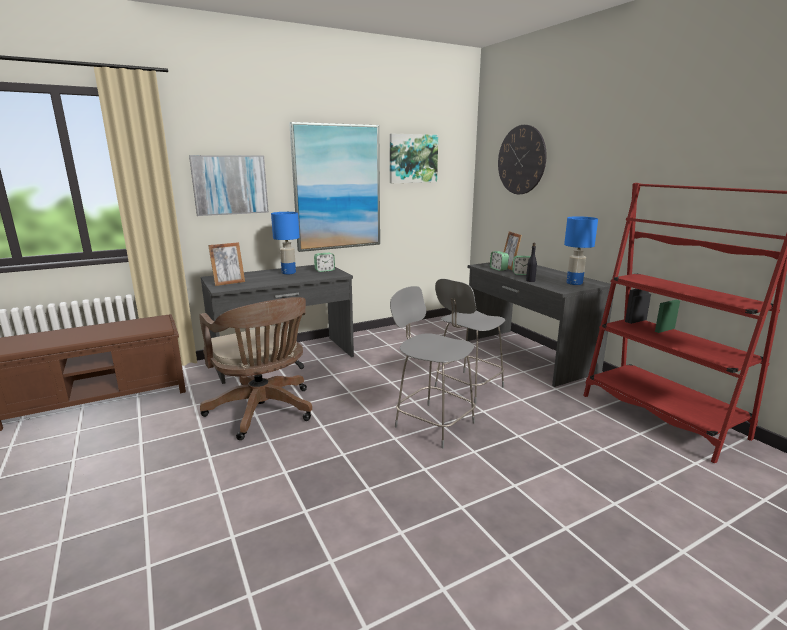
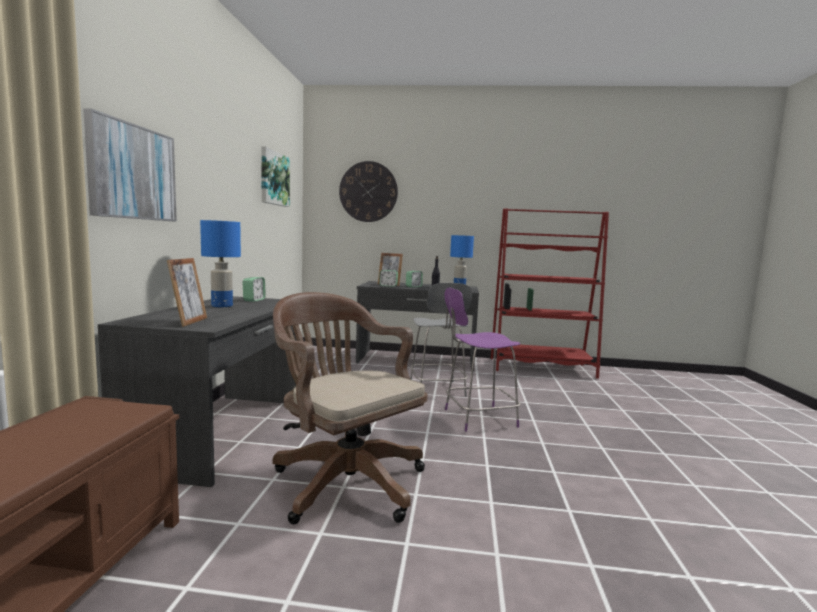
camera: 55 degrees left, 10 degrees down
(263, 412) = (344, 480): brown office chair -> brown office chair turned 135 degrees counterclockwise
(337, 188) = (228, 199): picture -> none
(432, 423) = (477, 418): grey chair -> purple chair

